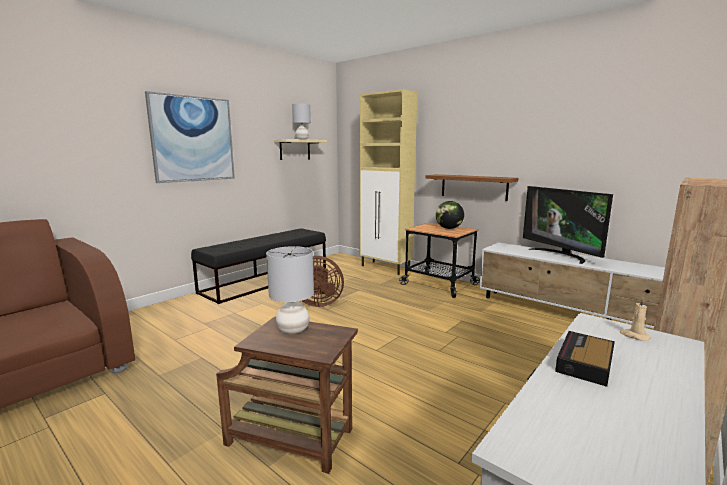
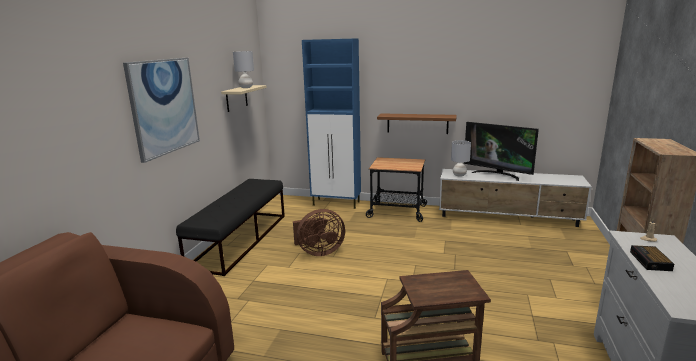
camera: 25 degrees left, 5 degrees up
(293, 329) = (431, 282): grey table lamp -> grey table lamp (459, 175)
(385, 268) = (337, 203): beige cabinet -> blue cabinet
(449, 228) = (403, 162): globe -> none

